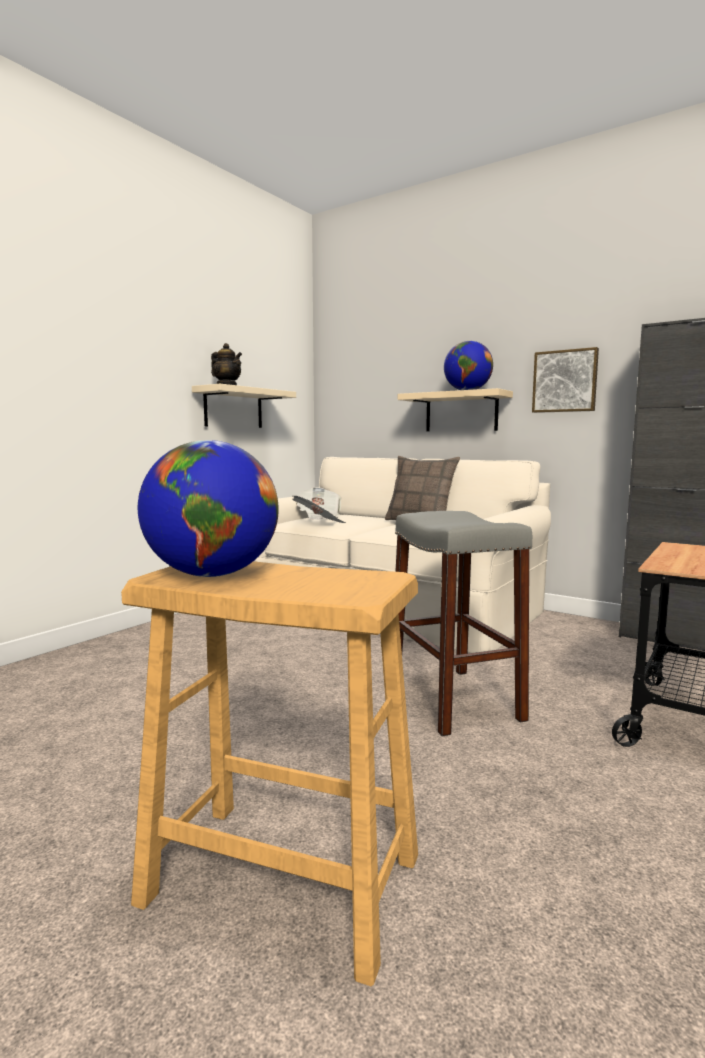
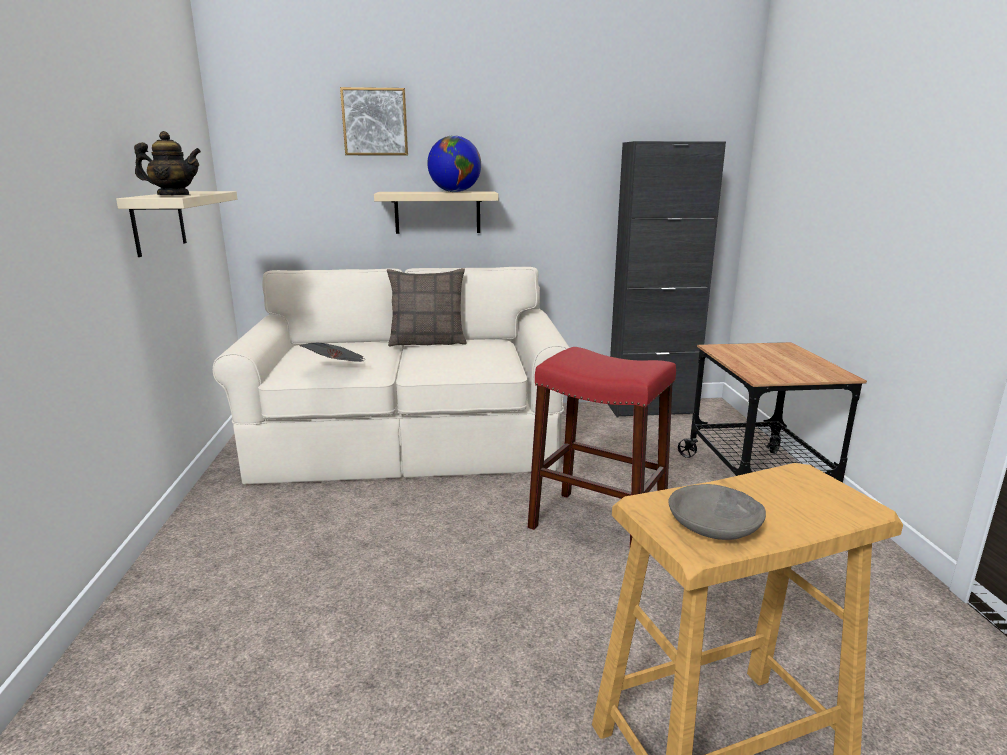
camera: 40 degrees left, 10 degrees up
(212, 575) = (715, 524): globe -> grey bowl
(319, 516) = (304, 354): newspaper -> none
(454, 700) = (597, 525): grey stool -> red stool
(565, 381) = (547, 184): picture -> picture (375, 122)

